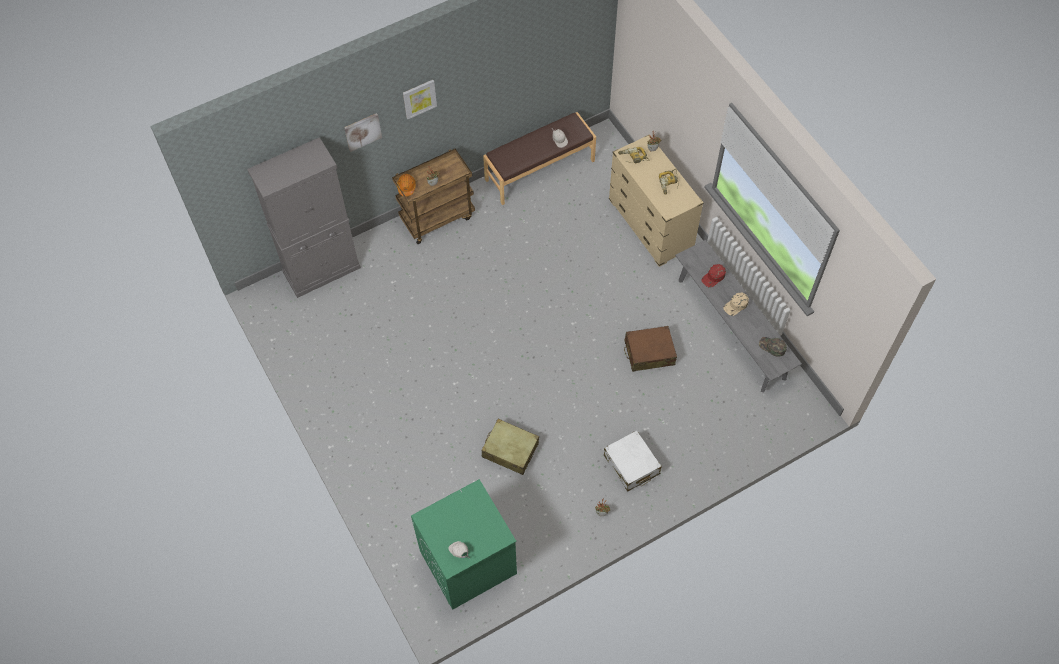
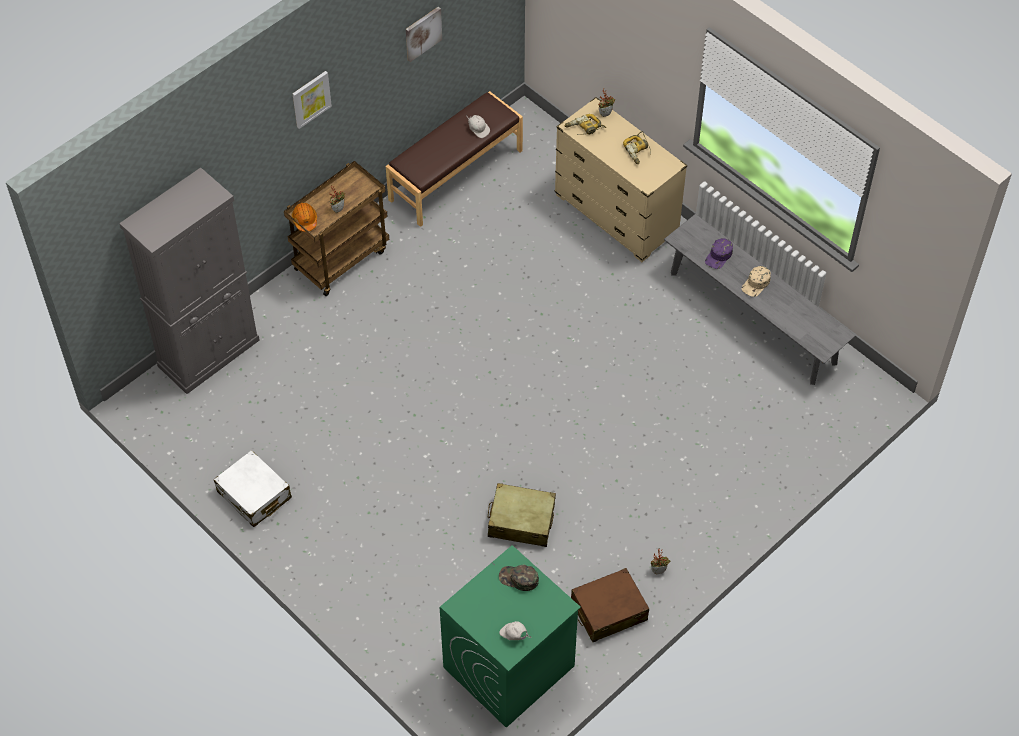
camera: 15 degrees left, 5 degrees down
(362, 131) = (248, 153): picture -> picture (422, 33)
(631, 465) = (678, 505): white suitcase -> white suitcase (254, 495)
(649, 353) = (660, 367): brown suitcase -> brown suitcase (608, 611)
(713, 277) = (719, 256): red cap -> purple cap
(772, 347) = (814, 323): green cap -> green cap (518, 579)

